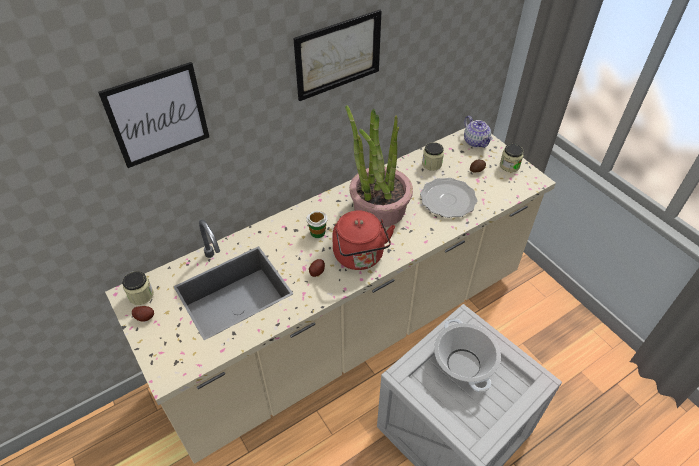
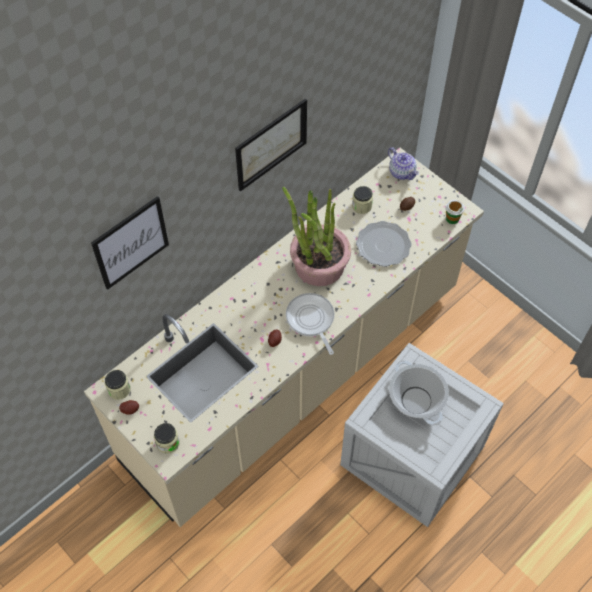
camera: 10 degrees left, 10 degrees up
(317, 232) = (266, 300): cup -> cup (452, 218)
(360, 257) = (311, 320): red kettle -> frying pan
(509, 166) = (438, 197): jar -> jar (168, 442)

